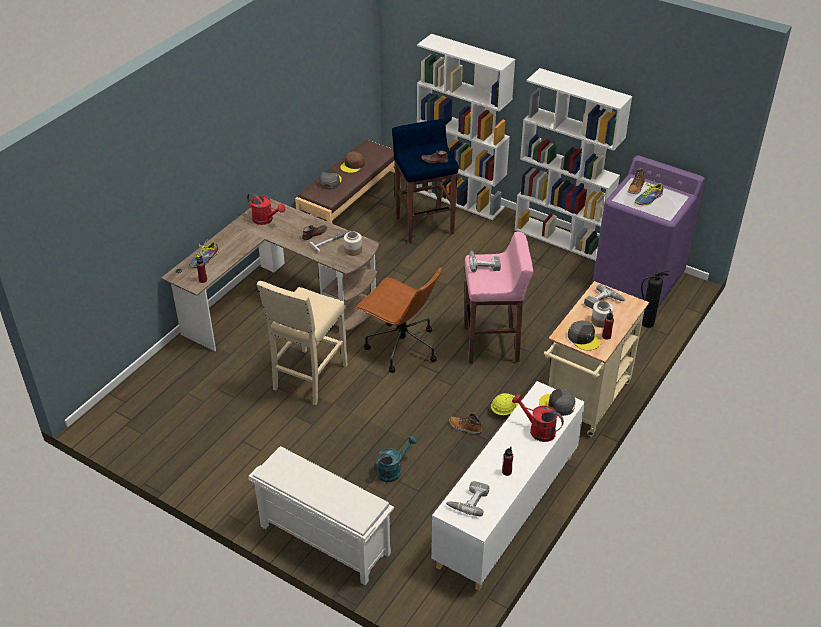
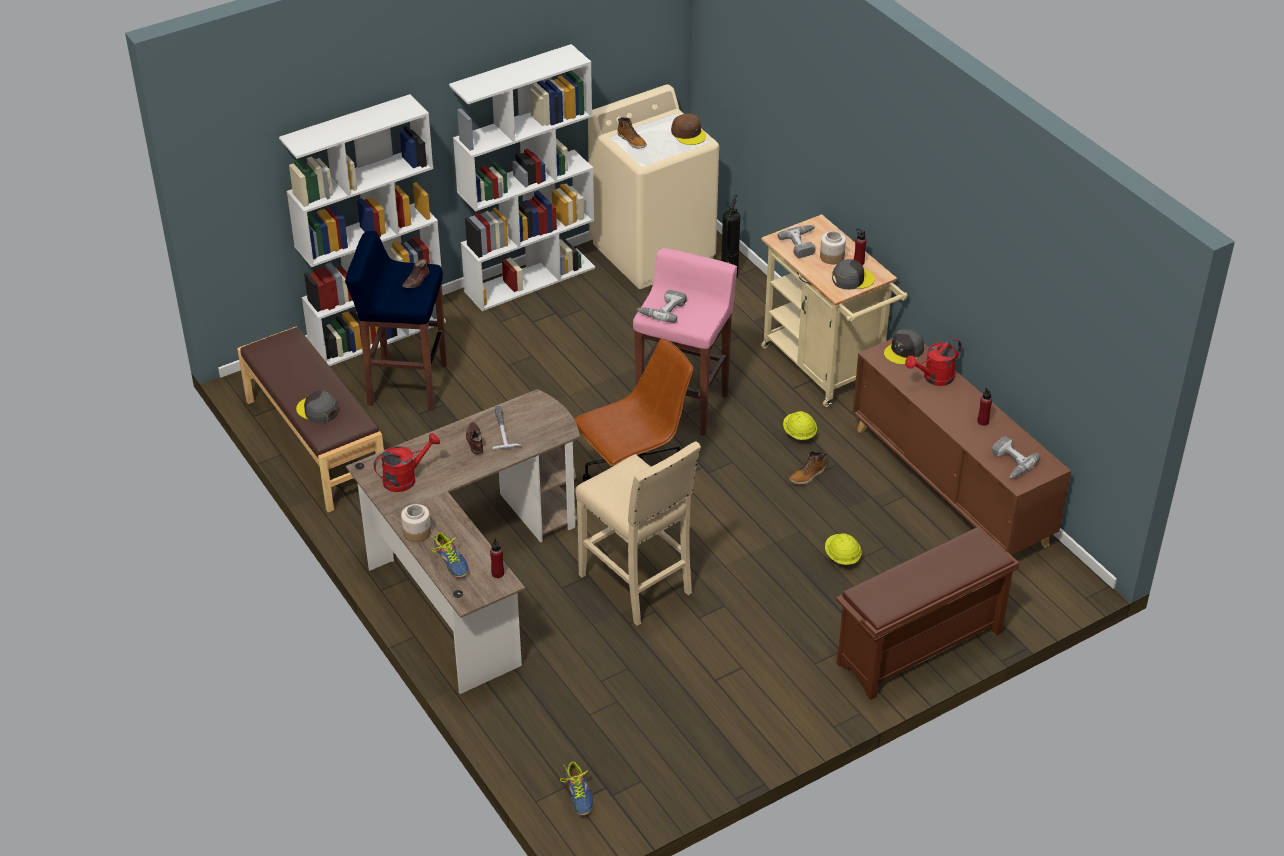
camera: 65 degrees left, 0 degrees up
(323, 540) = (919, 649): white shoe rack -> brown shoe rack
(353, 165) = (296, 377): brown cap -> brown cap (688, 134)
(353, 250) = (537, 416): jar -> jar (417, 532)
(393, 470) = (842, 557): turquoise watering can -> yellow hard hat
(506, 510) = (951, 486): white cabinet -> brown cabinet
(638, 281) = (653, 251): purple washing machine -> beige washing machine
(648, 199) = (660, 140): shoe -> shoe (579, 794)

